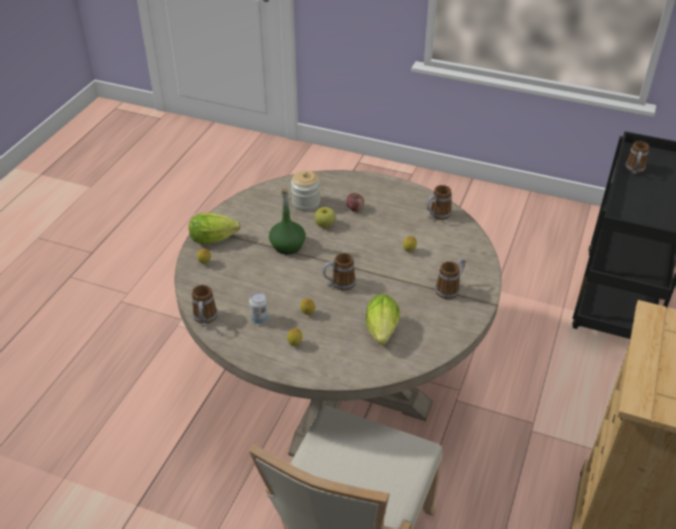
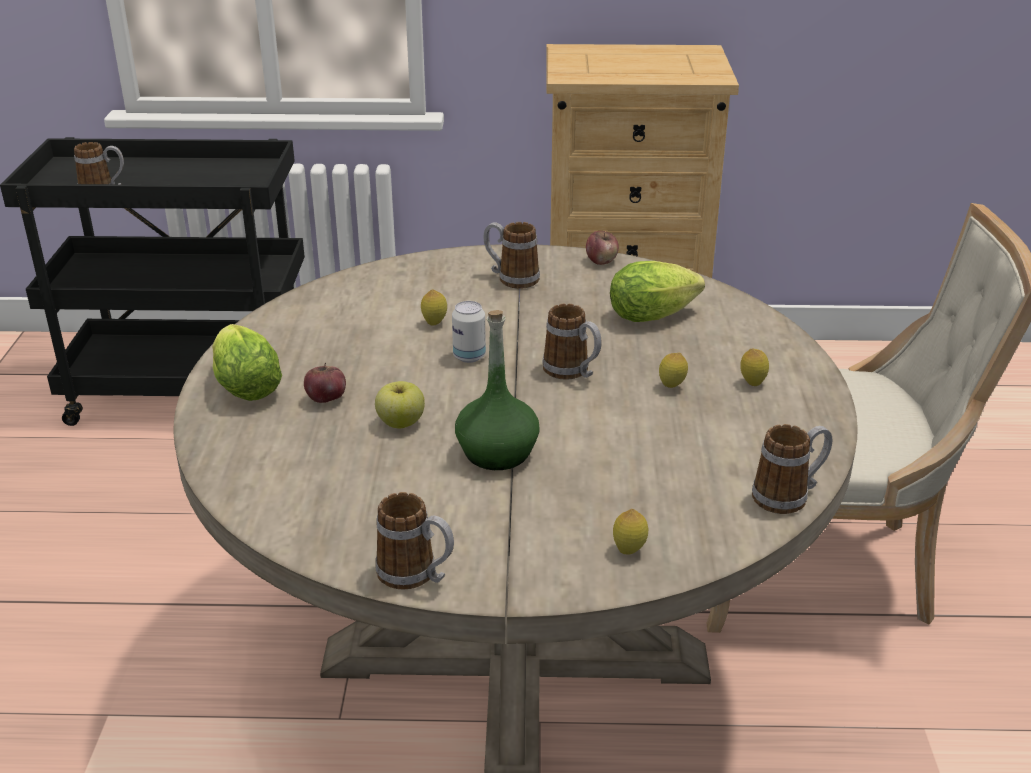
camera: 110 degrees left, 10 degrees down
(216, 239) = (533, 560): lettuce -> lettuce (244, 385)
(259, 319) = (729, 432): can -> can (469, 356)
(306, 203) = (331, 464): jar -> none
(437, 215) = (314, 313): mug -> mug (416, 576)
(460, 332) = (601, 261): none -> apple

